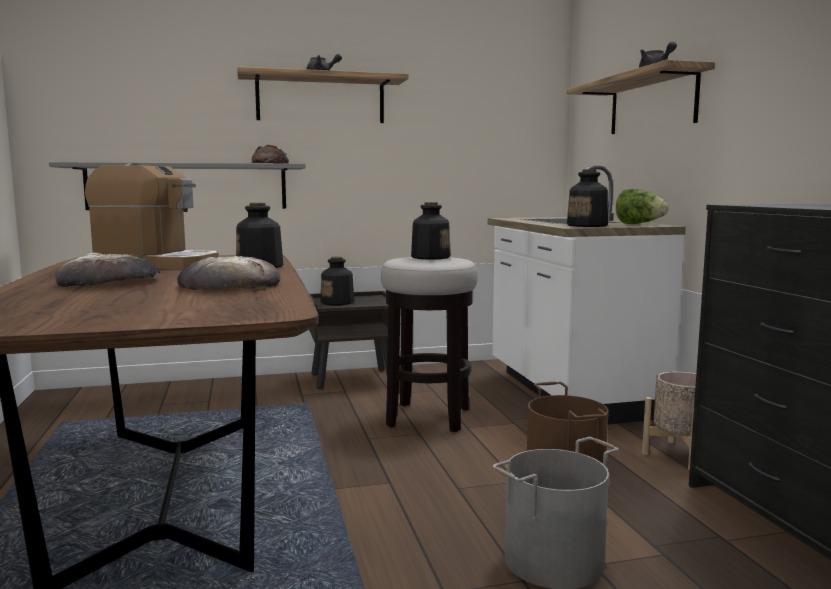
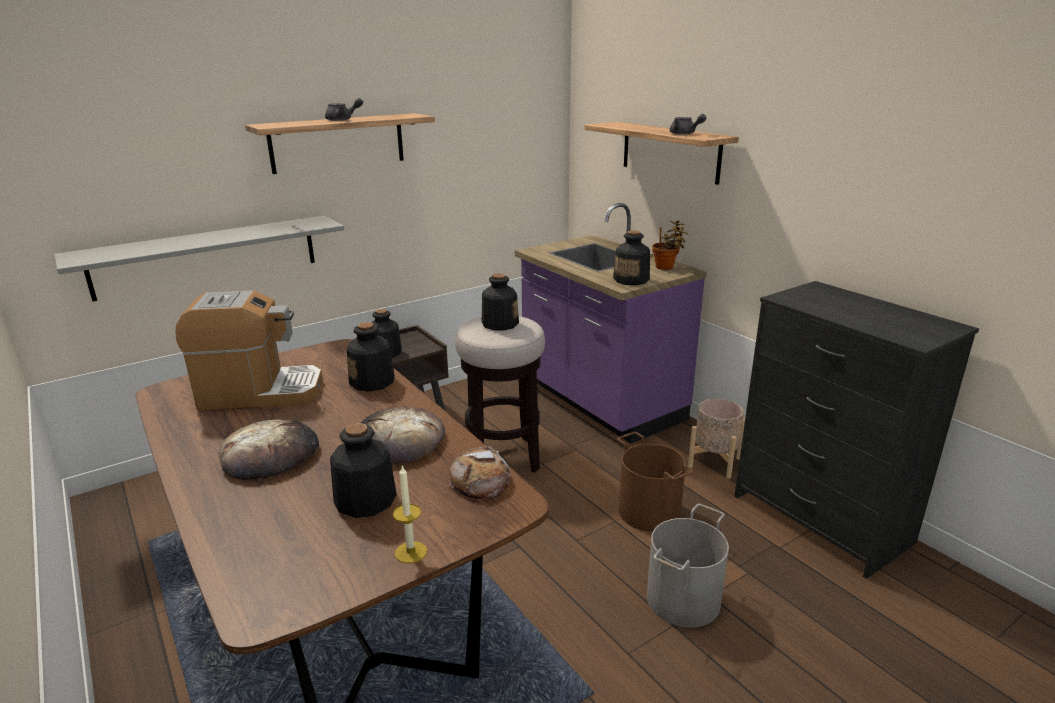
camera: 20 degrees left, 15 degrees up
(132, 321) = (411, 552): none -> candle
(144, 301) = (365, 500): none -> bottle
(270, 163) = (300, 224): bread -> bread (481, 480)
(569, 393) = (600, 402): white counter -> purple counter
(639, 224) = (666, 267): lettuce -> potted plant

